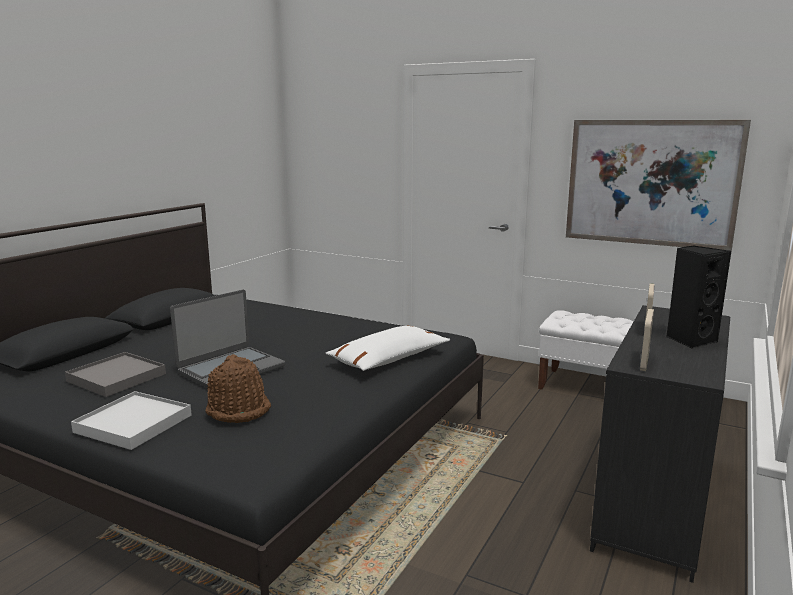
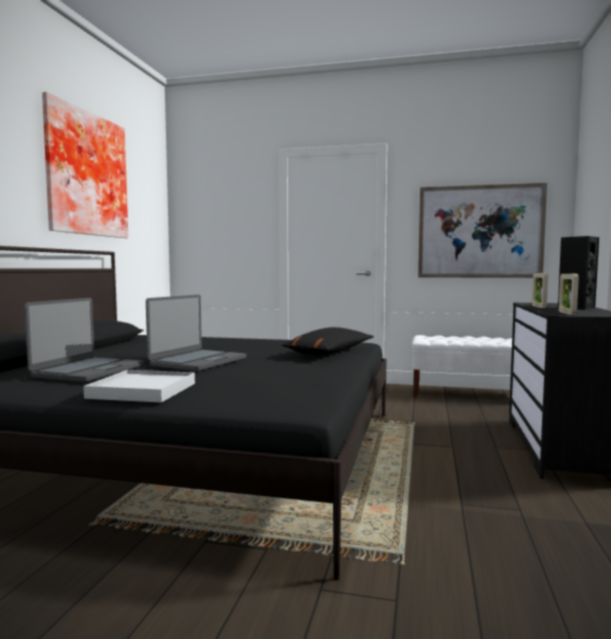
camera: 15 degrees left, 10 degrees down
(116, 377) = (88, 371): grey tray -> laptop
(164, 121) = (84, 174): none -> picture
(238, 409) = (238, 377): brown hat -> none
(388, 359) = (329, 352): white pillow -> black pillow

